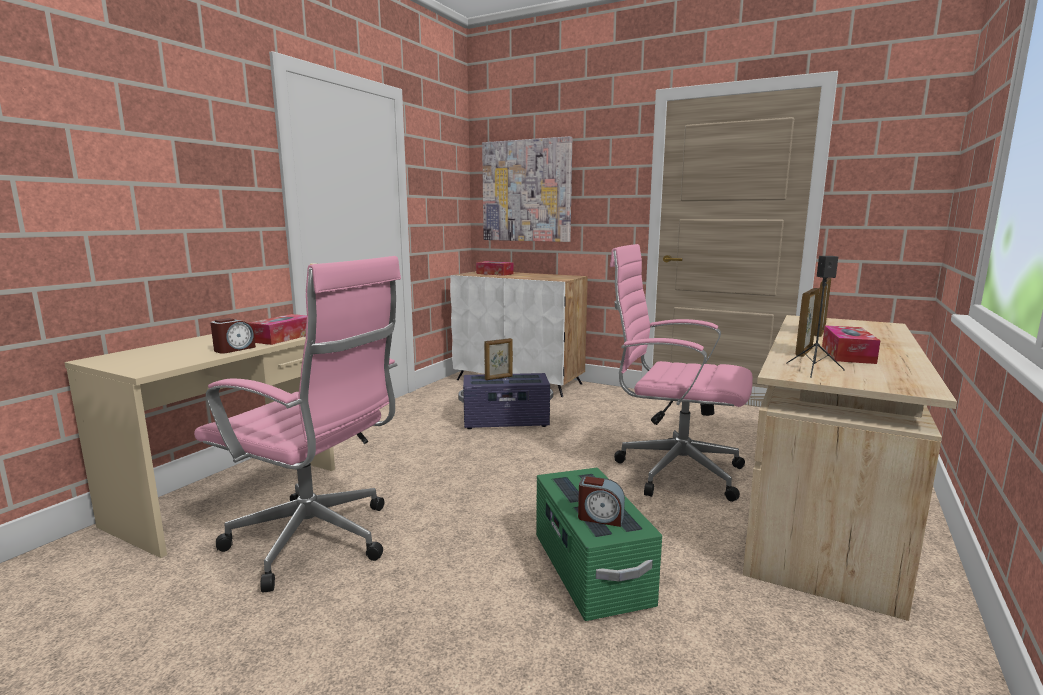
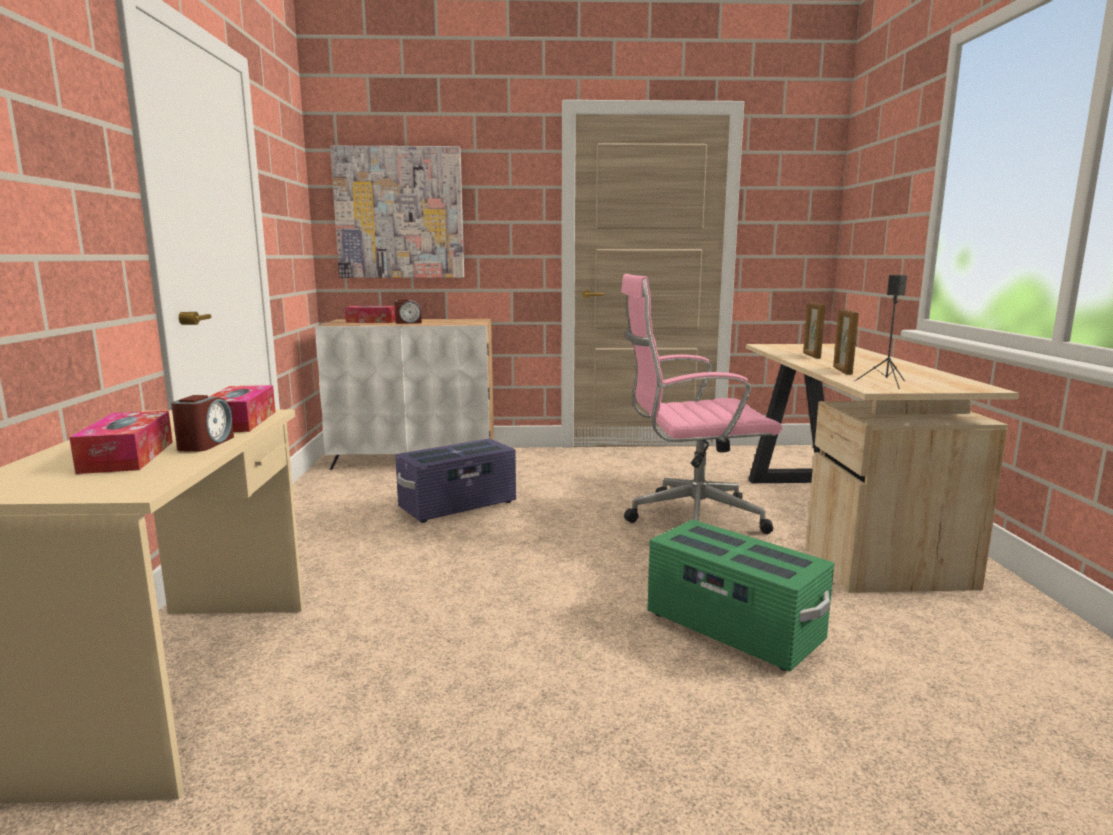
camera: 30 degrees left, 0 degrees up
(317, 542) = (403, 697): pink office chair -> none
(499, 378) = (446, 451): picture frame -> none
(600, 517) = (766, 561): alarm clock -> alarm clock (408, 323)
(847, 354) = (874, 369): tissue box -> tissue box (127, 456)

